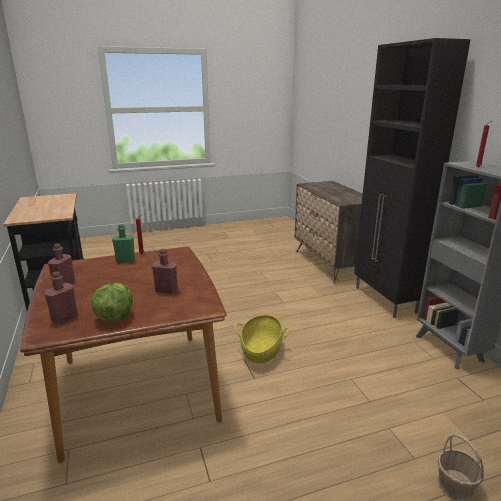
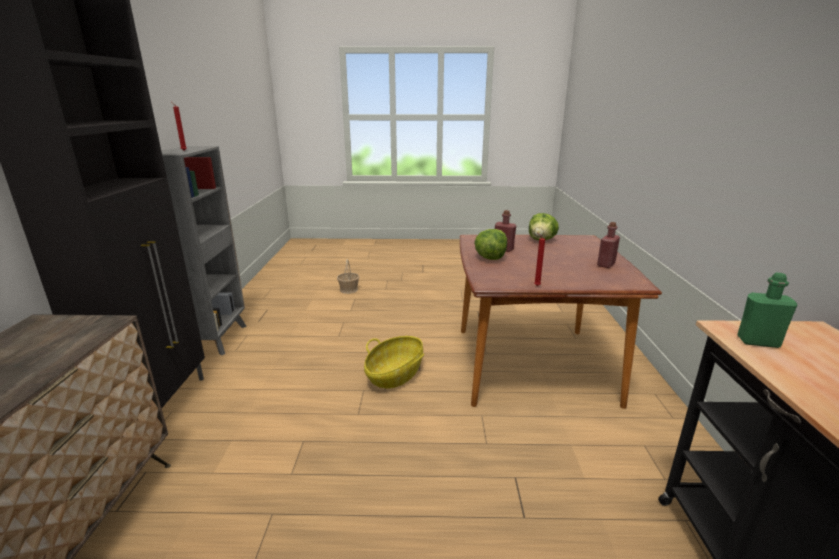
camera: 160 degrees left, 0 degrees up
(64, 318) = (580, 243): red bottle -> none
(125, 260) = (554, 280): green bottle -> green bottle (758, 342)
(180, 275) = (490, 258): none -> lettuce

